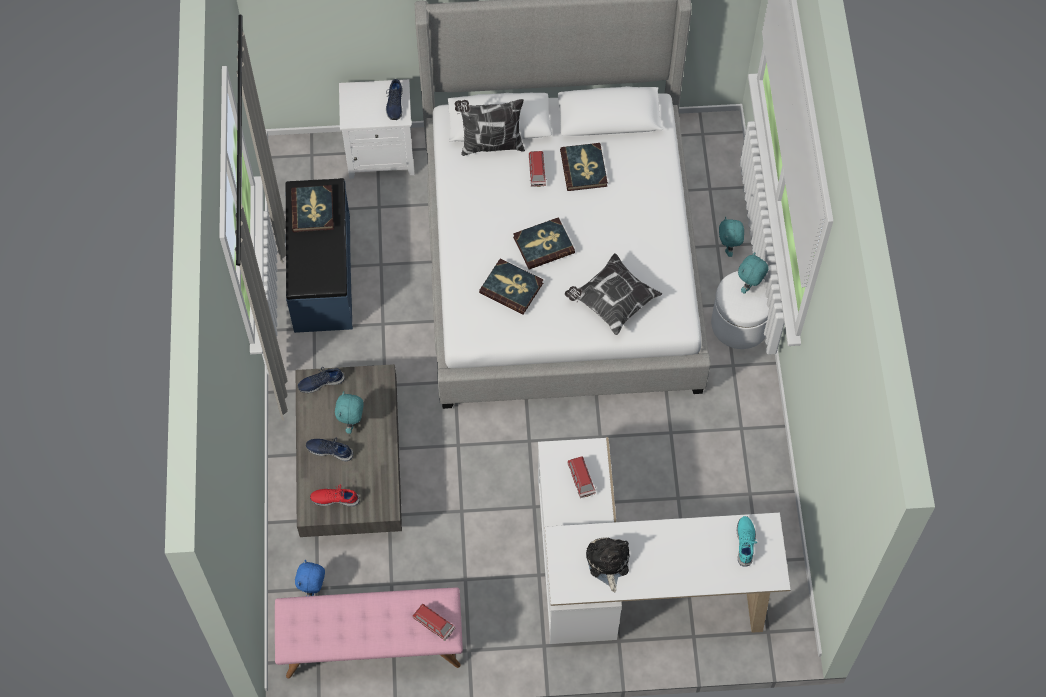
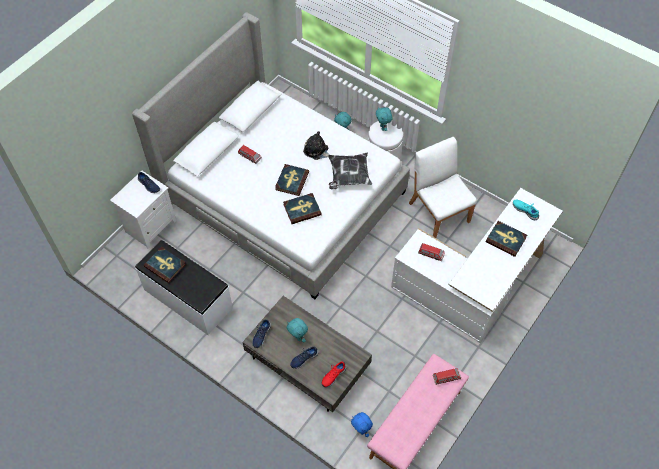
camera: 50 degrees left, 5 degrees down
(321, 273) = (187, 299): blue bench -> white bench
(490, 144) = (215, 163): pillow -> none
(584, 168) = (267, 138): book -> book (506, 239)
(607, 563) = (490, 271): plush toy -> plush toy (317, 151)
(710, 456) = (439, 211): none -> white chair

